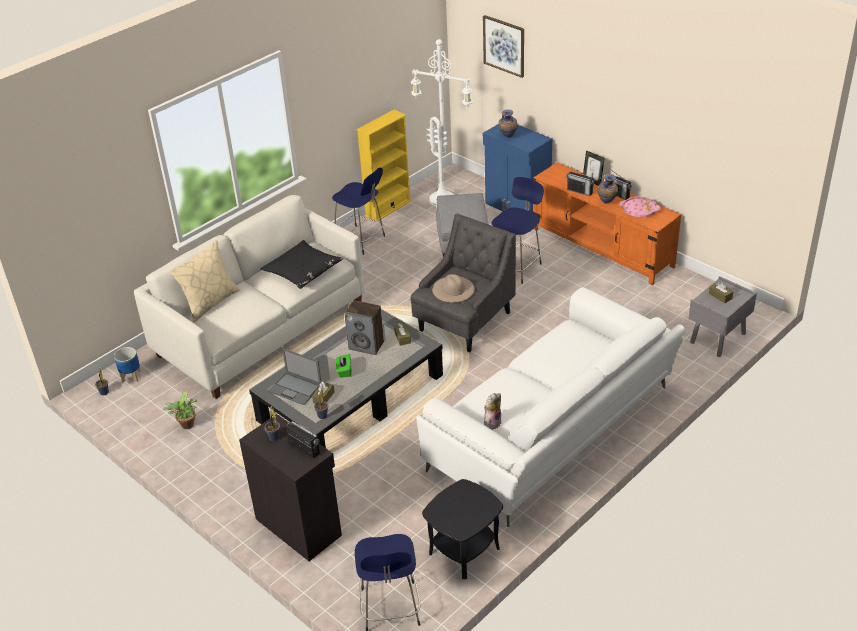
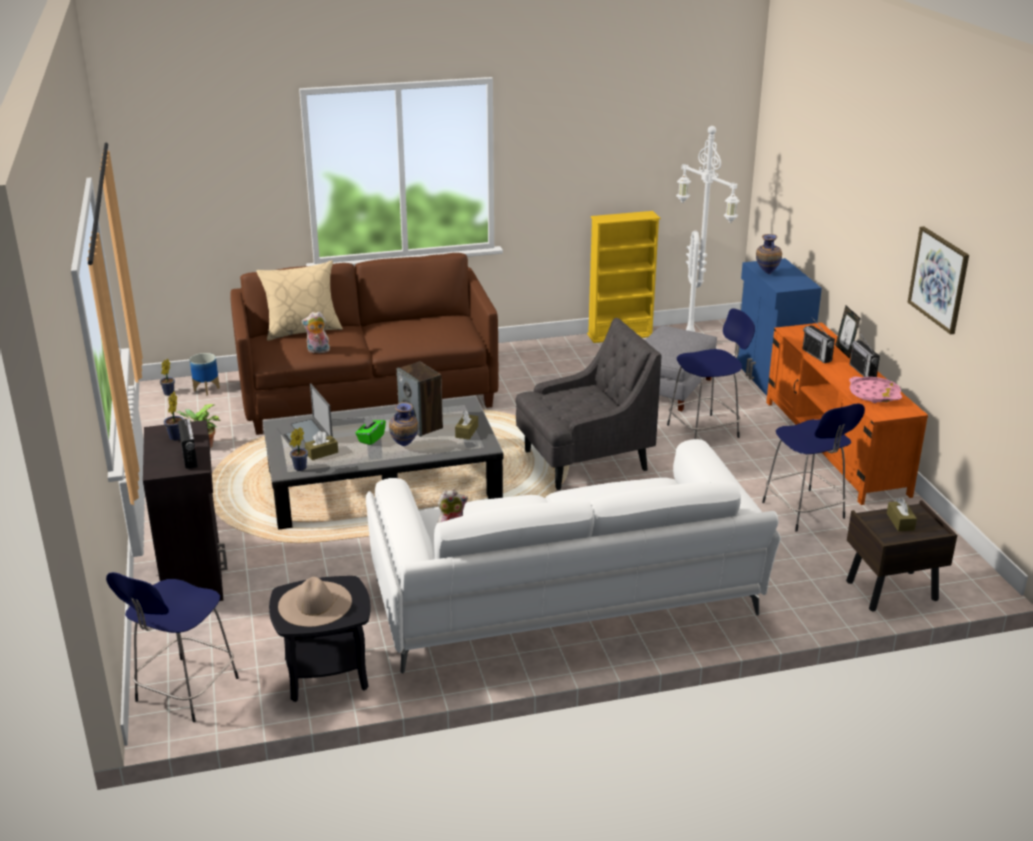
camera: 30 degrees right, 10 degrees down
(244, 316) = (317, 351): none -> plush toy
(261, 330) = (367, 394): white sofa -> brown sofa
(302, 271) = (421, 333): black pillow -> none
(361, 240) = (558, 353): blue stool -> blue stool (804, 512)
(453, 289) = (564, 402): beige hat -> beige hat (315, 603)
(504, 45) = (799, 156): picture -> picture (939, 279)
(607, 203) = (838, 376): vase -> vase (404, 447)
(717, 338) = (890, 591): grey nightstand -> brown nightstand

